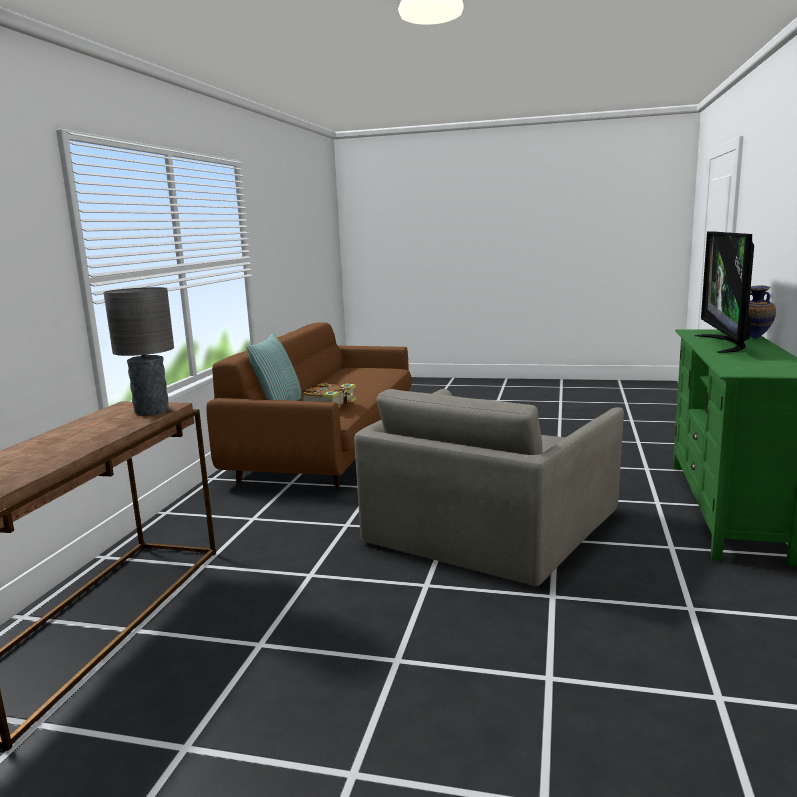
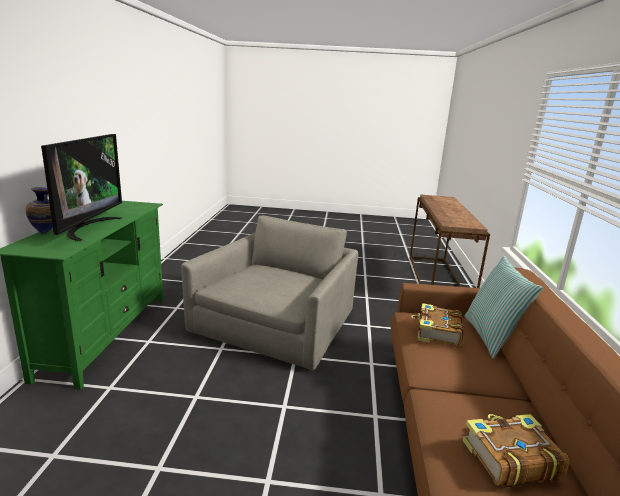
camera: 170 degrees right, 5 degrees up
(152, 411) = (450, 221): grey table lamp -> none
(358, 372) = (509, 459): none -> book

